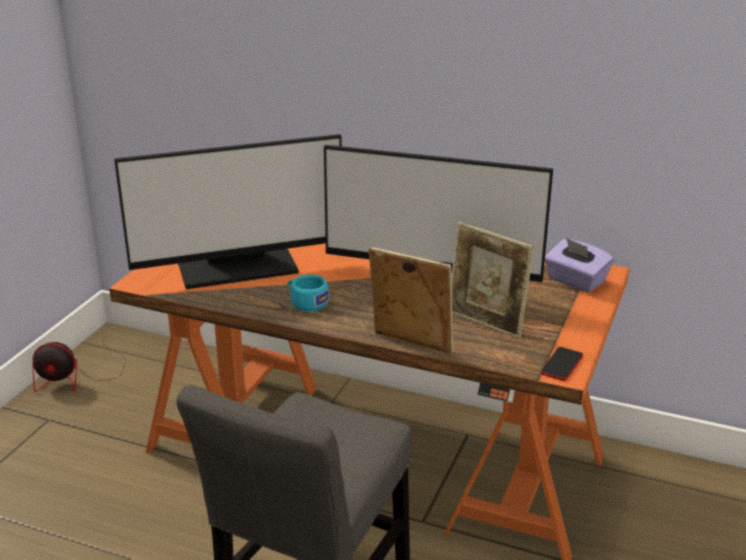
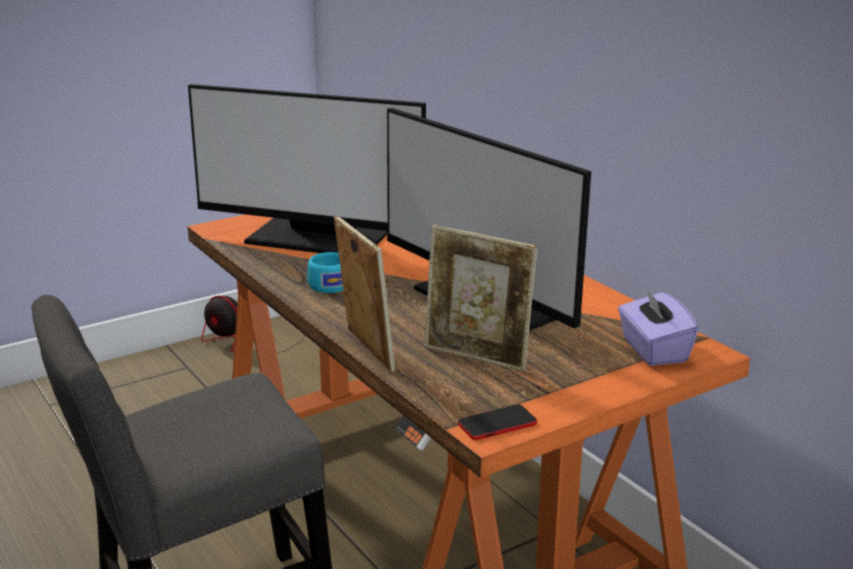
camera: 35 degrees right, 5 degrees down
(486, 323) = (477, 357): picture frame -> picture frame turned 45 degrees counterclockwise

